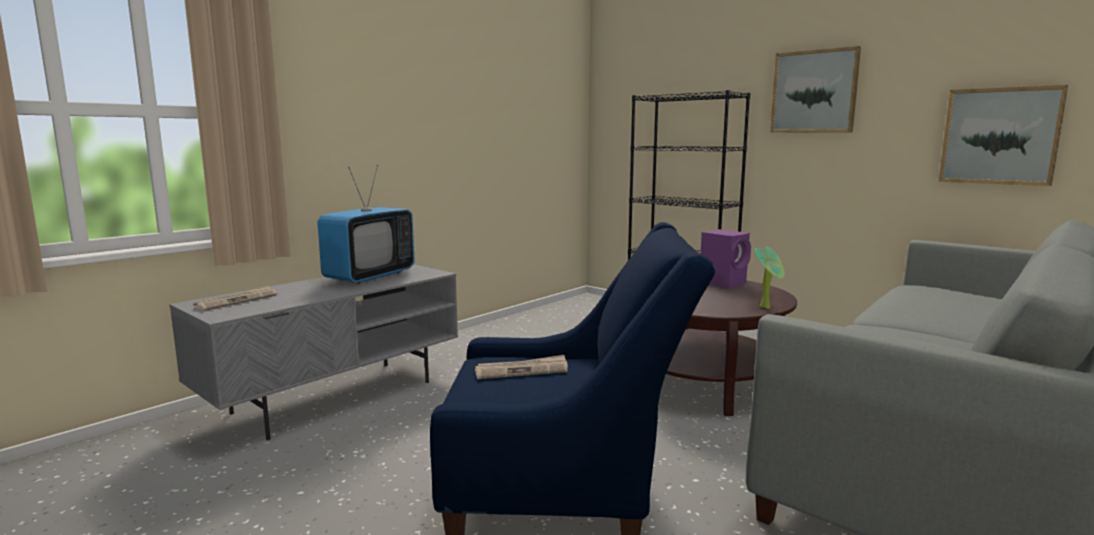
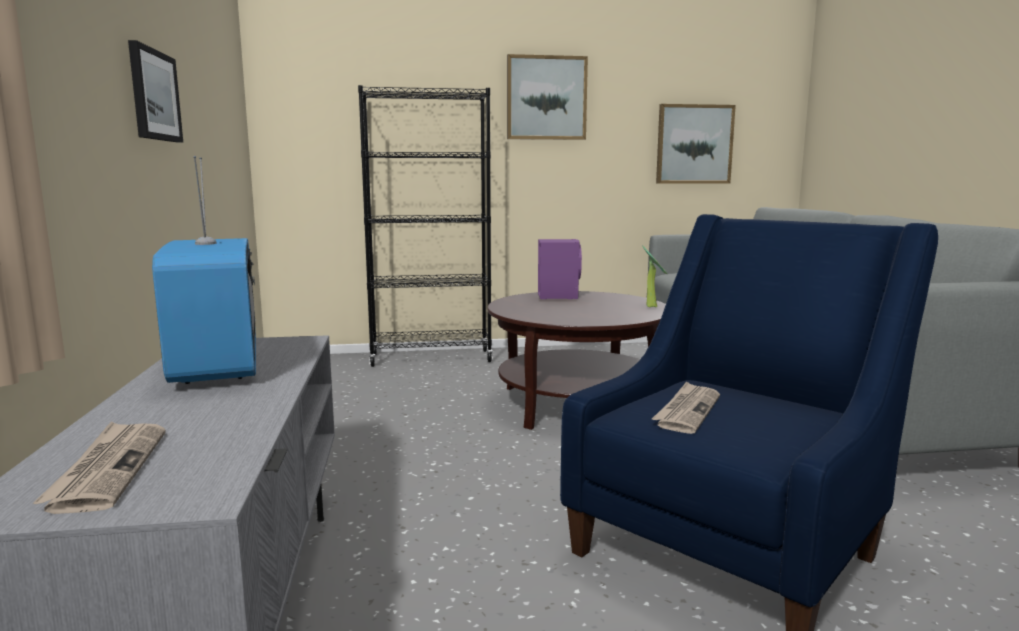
camera: 50 degrees left, 0 degrees up
(442, 121) = (154, 95): none -> picture

